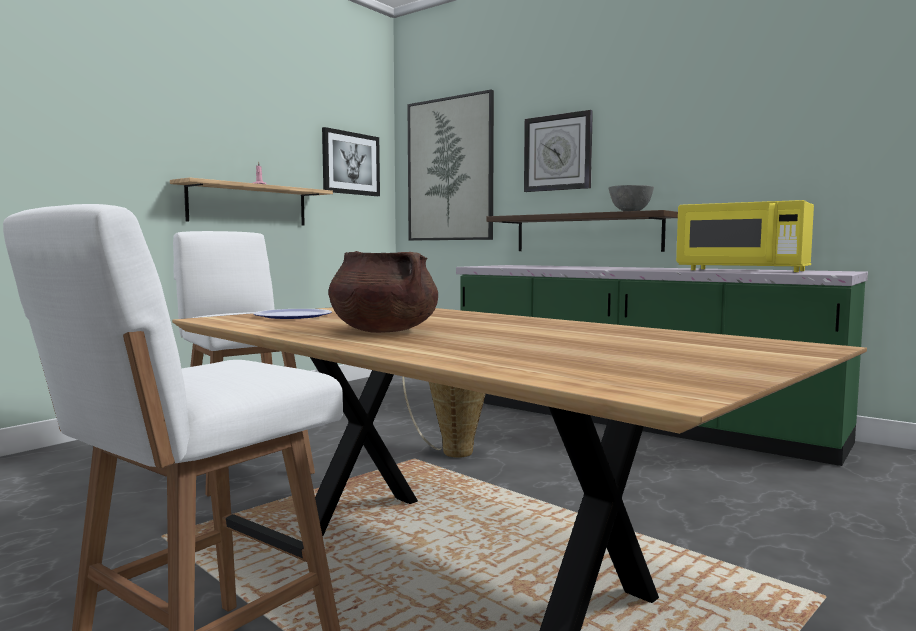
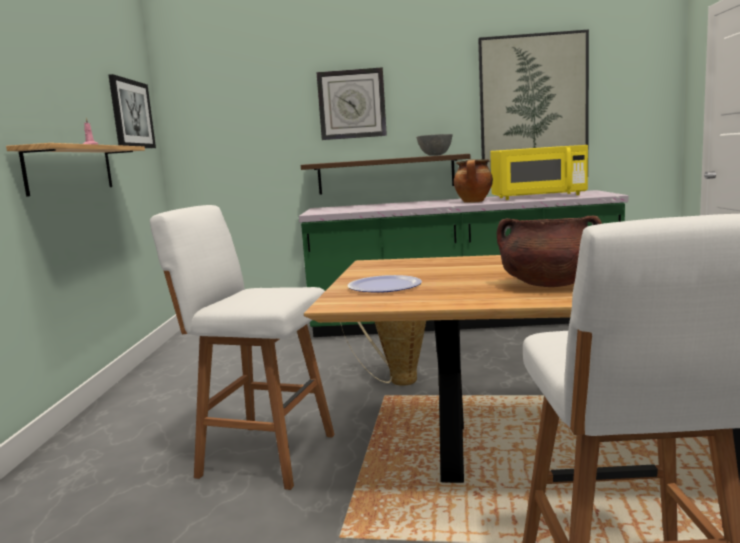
camera: 35 degrees left, 5 degrees up
(450, 169) = (232, 119): picture -> picture (533, 108)
(648, 269) = (474, 202): none -> cooking pot

